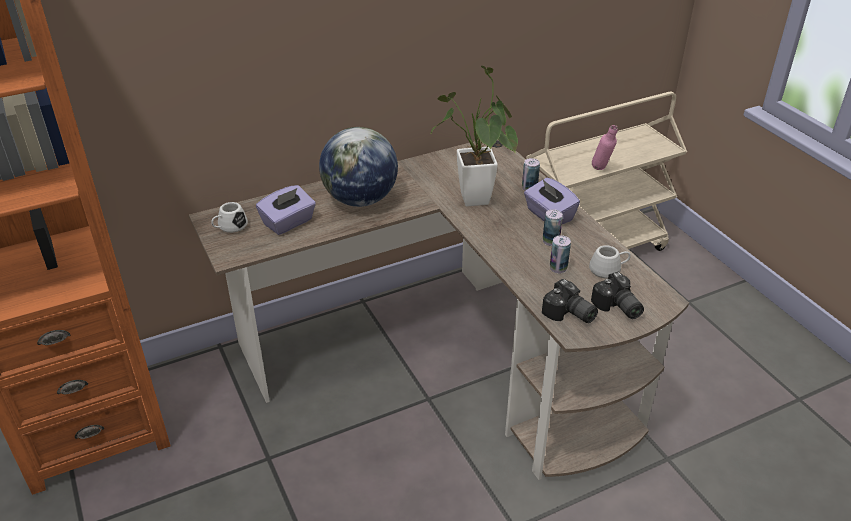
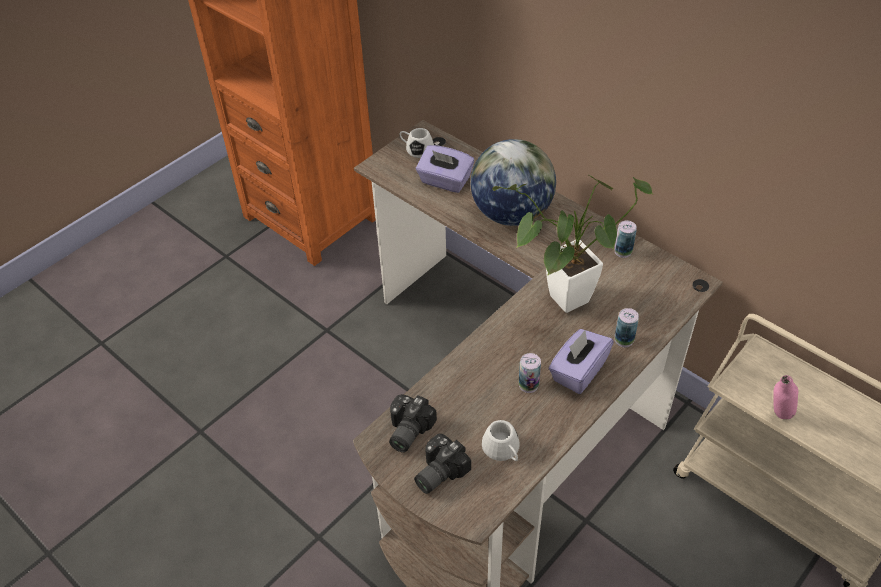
camera: 70 degrees right, 10 degrees up
(558, 268) = (482, 403): can -> can (623, 251)

